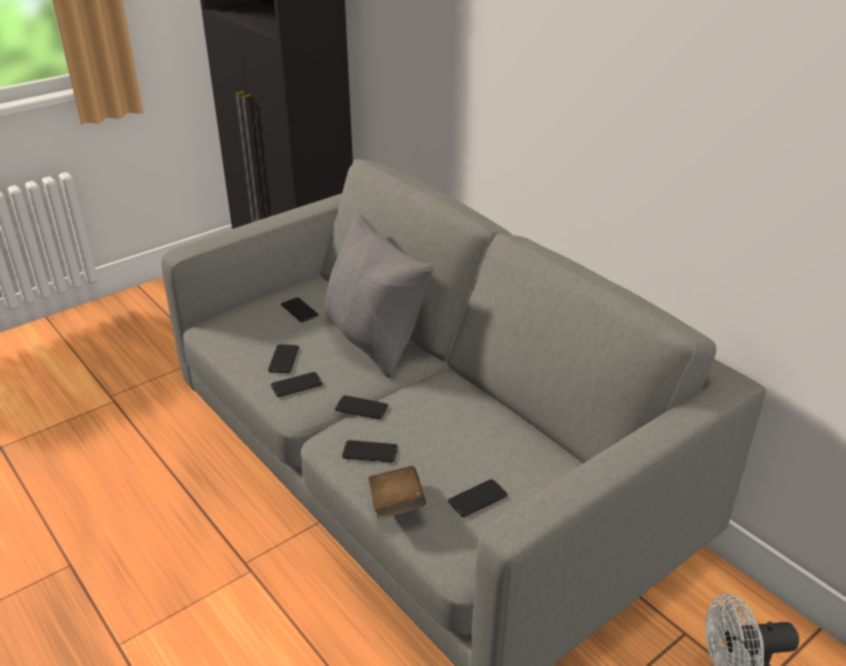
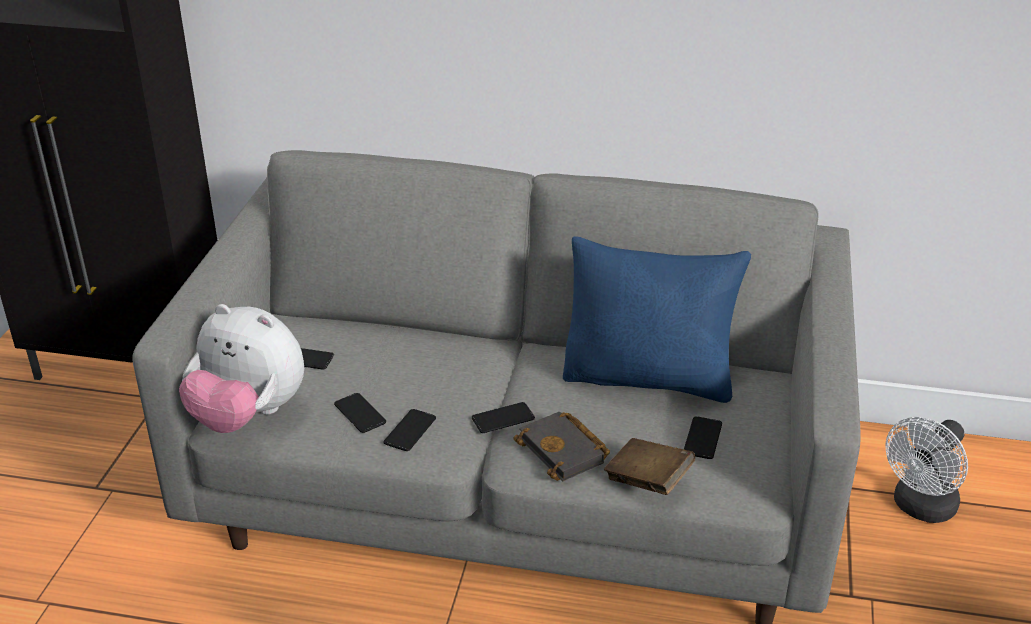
camera: 40 degrees left, 0 degrees up
(226, 329) = (248, 415): none -> plush toy
(370, 452) = (565, 452): phone -> black book
(374, 340) = (425, 351): grey pillow -> none
(499, 434) = (649, 378): none -> blue pillow

